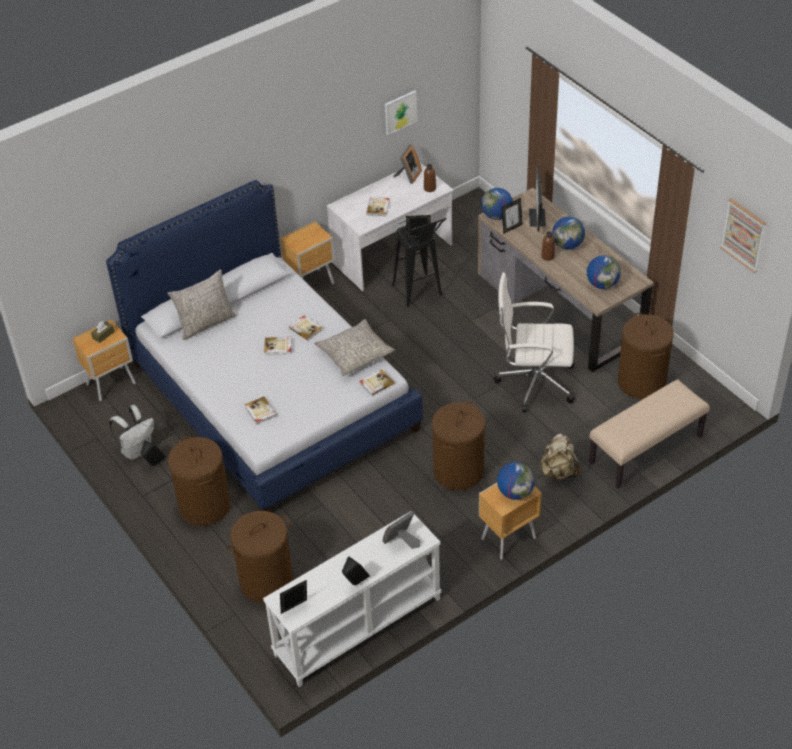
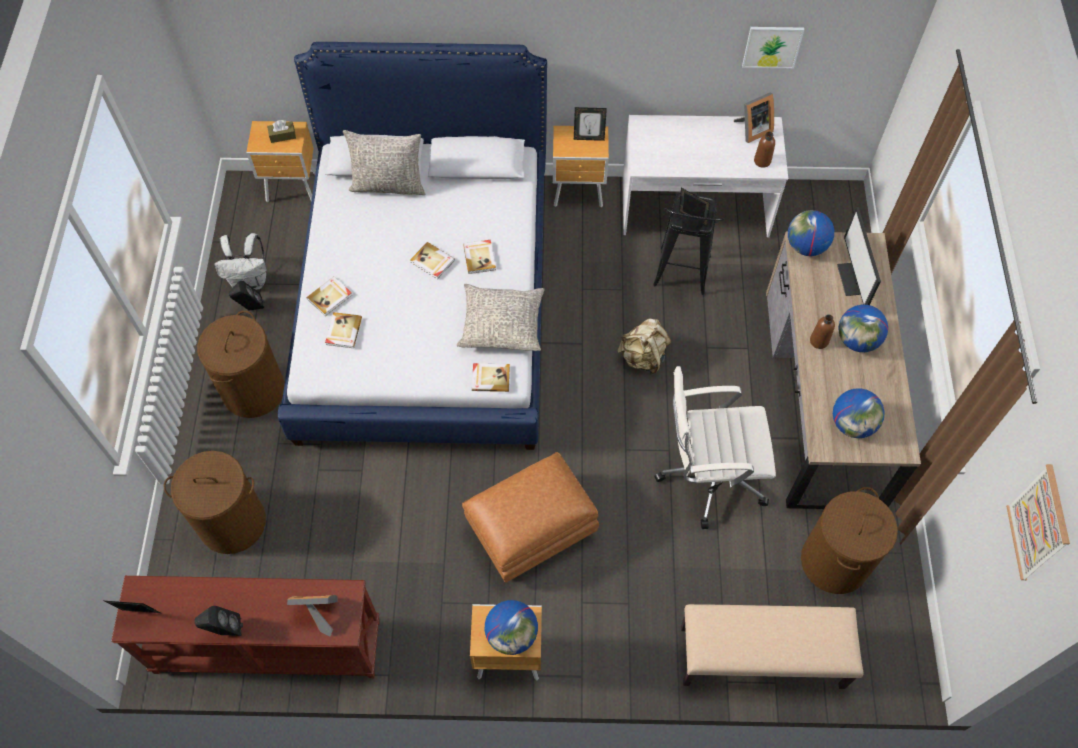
camera: 35 degrees right, 15 degrees up
(358, 627) = (267, 648): white console table -> brown console table
(378, 207) = (682, 151): book -> book (330, 297)
(458, 471) = (530, 531): brown laundry basket -> brown ottoman
(511, 228) = (809, 274): picture frame -> picture frame (589, 138)
(534, 382) = (708, 475): white office chair -> white office chair turned 45 degrees counterclockwise
(537, 218) = (853, 279): monitor -> monitor turned 45 degrees counterclockwise
(558, 472) = (636, 612): beige backpack -> beige backpack (643, 357)

